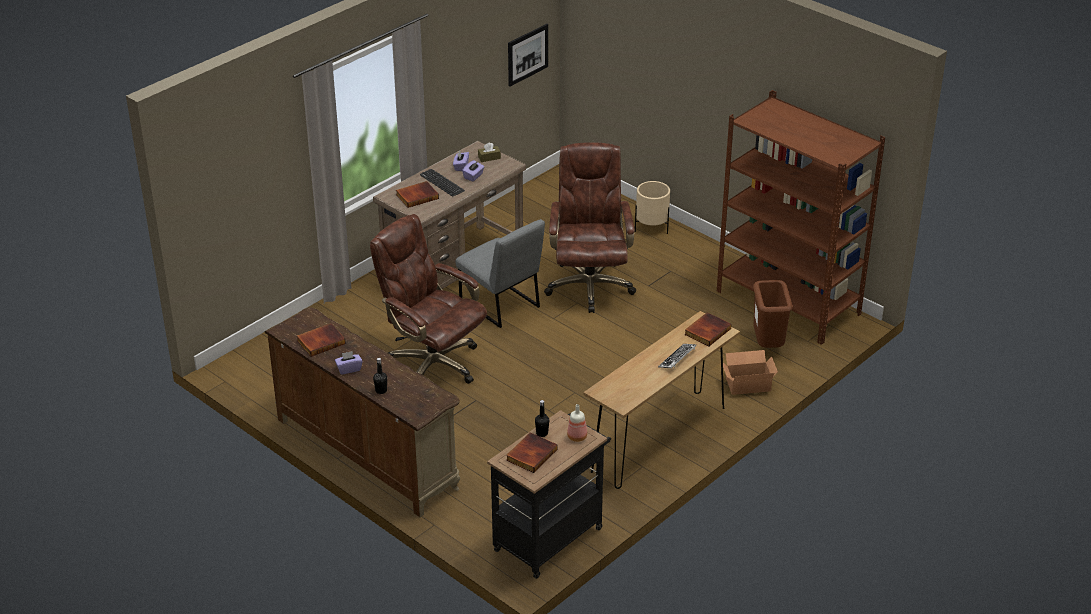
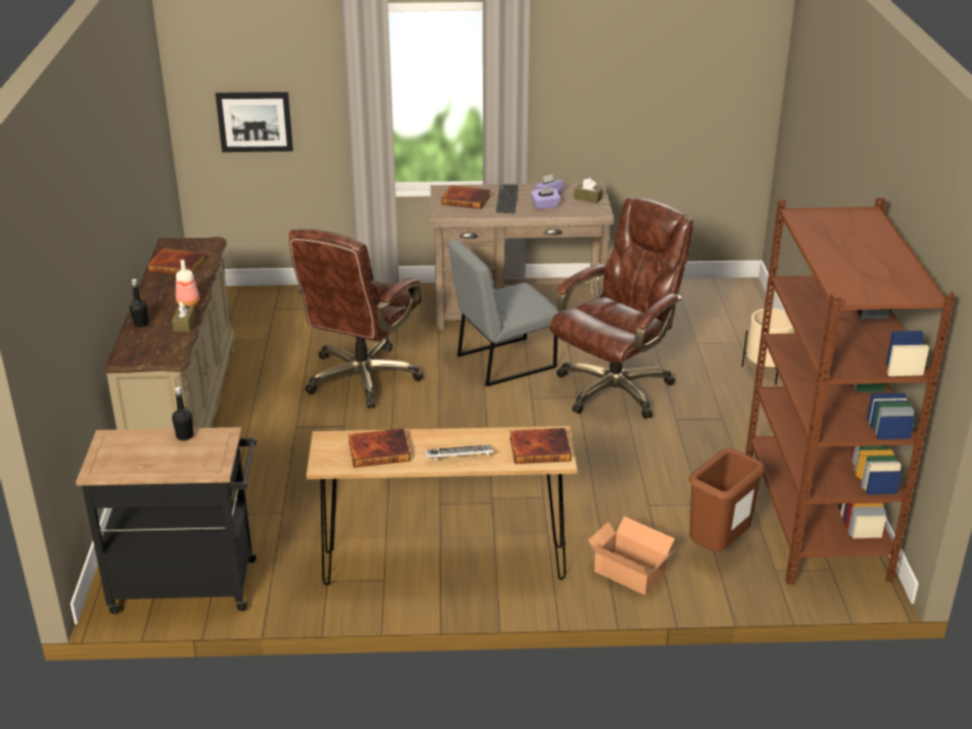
camera: 45 degrees right, 5 degrees down
(349, 369) = (154, 295): purple tissue box -> none
(408, 375) = (184, 324): none -> brown tissue box
(433, 364) = (362, 377): brown office chair -> brown office chair turned 150 degrees counterclockwise
(500, 304) = (503, 362): grey chair -> grey chair turned 60 degrees clockwise
(527, 54) = (719, 111): picture -> picture (254, 121)
(531, 454) = (139, 448): book -> book (379, 450)
(577, 437) = (207, 459): bottle -> bottle (189, 303)

